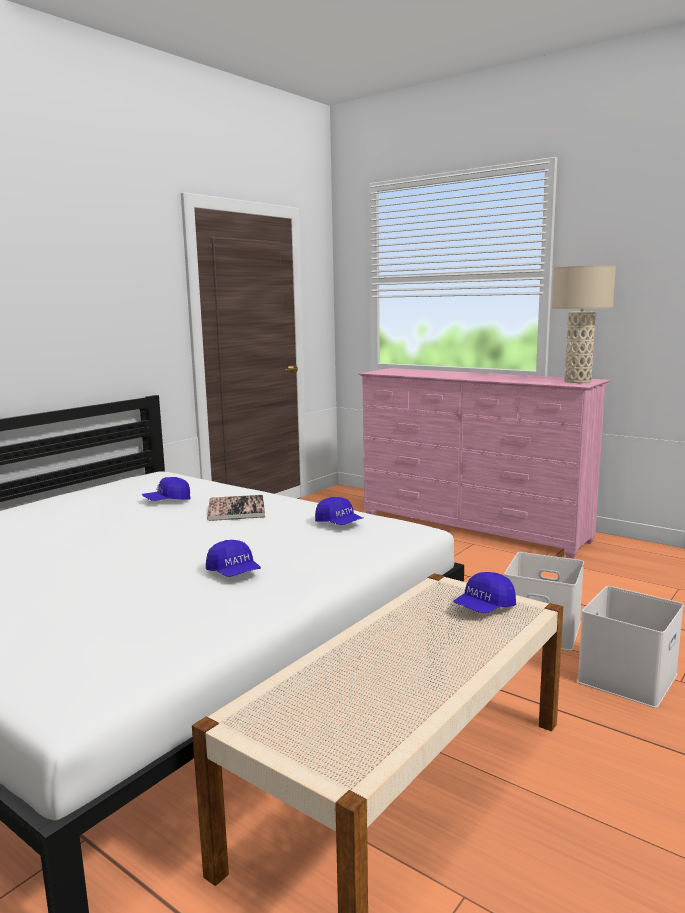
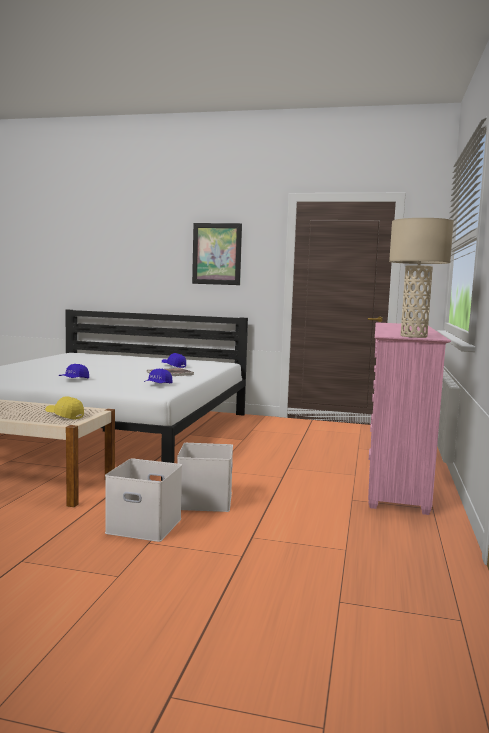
camera: 65 degrees right, 5 degrees down
(91, 291) = (217, 254): none -> picture
(484, 608) = (64, 416): blue cap -> yellow cap

